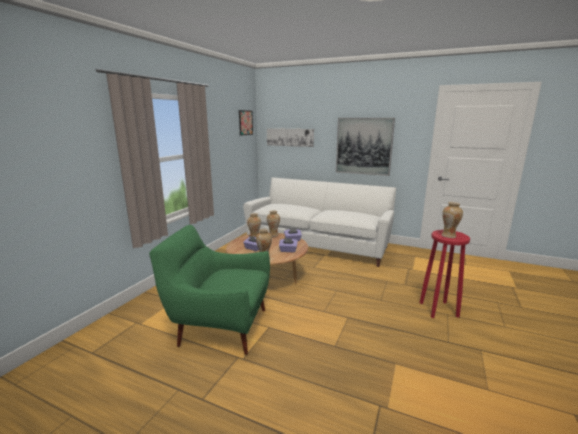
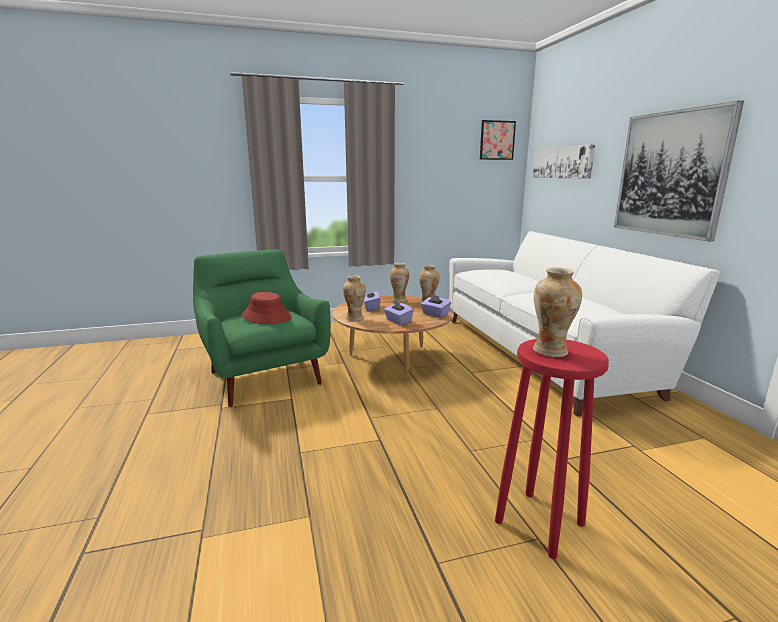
camera: 50 degrees right, 0 degrees up
(233, 277) = (267, 316): none -> red hat

